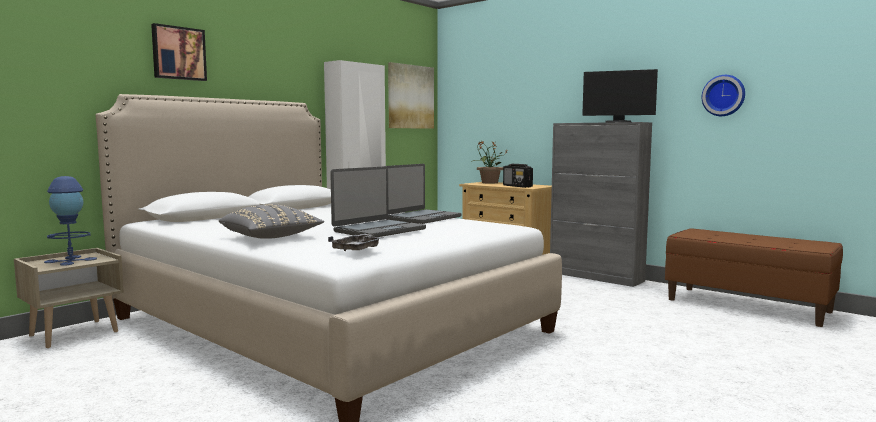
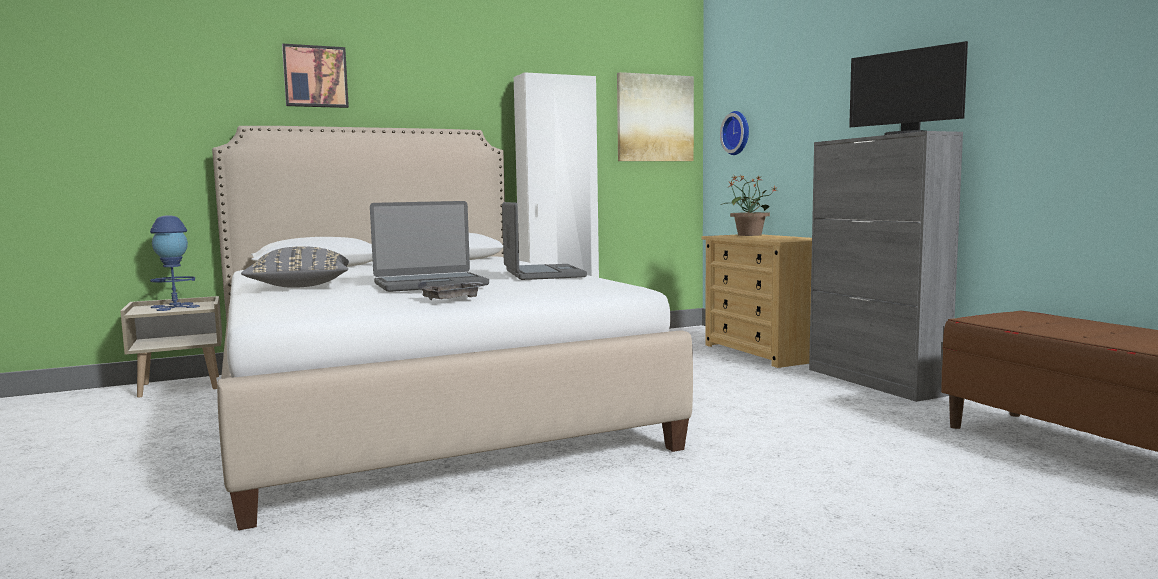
camera: 25 degrees right, 0 degrees up
(357, 249) = (326, 301): grey tray -> grey tray (454, 299)
(422, 218) = (542, 274): laptop -> laptop turned 75 degrees counterclockwise
(517, 186) = (770, 239): radio -> none
(724, 95) = (1081, 75): wall clock -> wall clock (737, 133)

